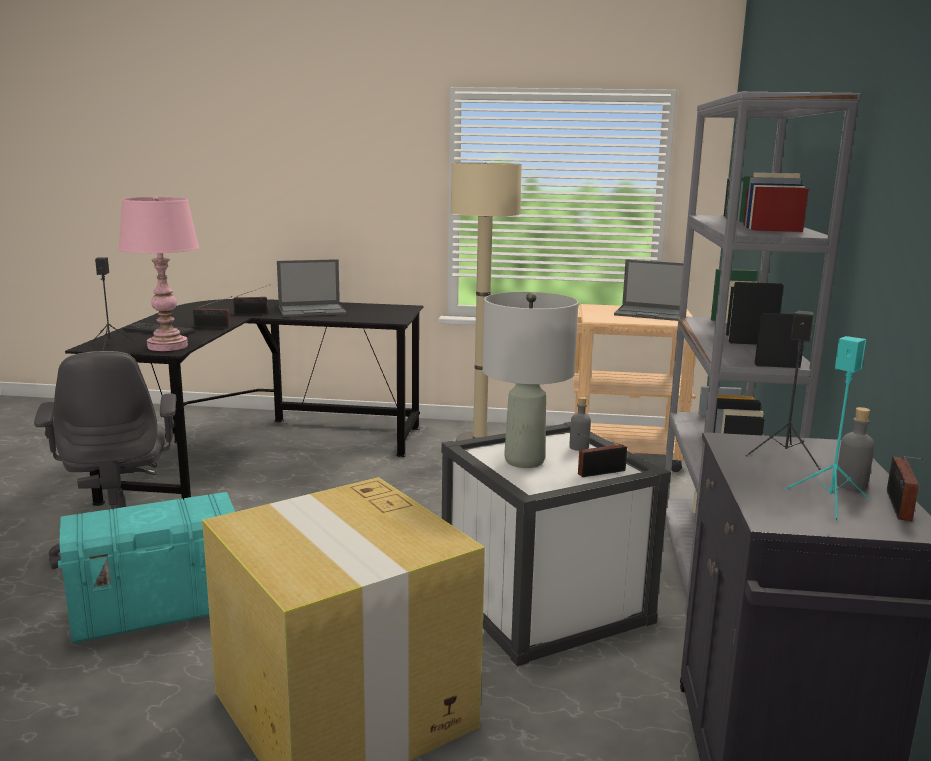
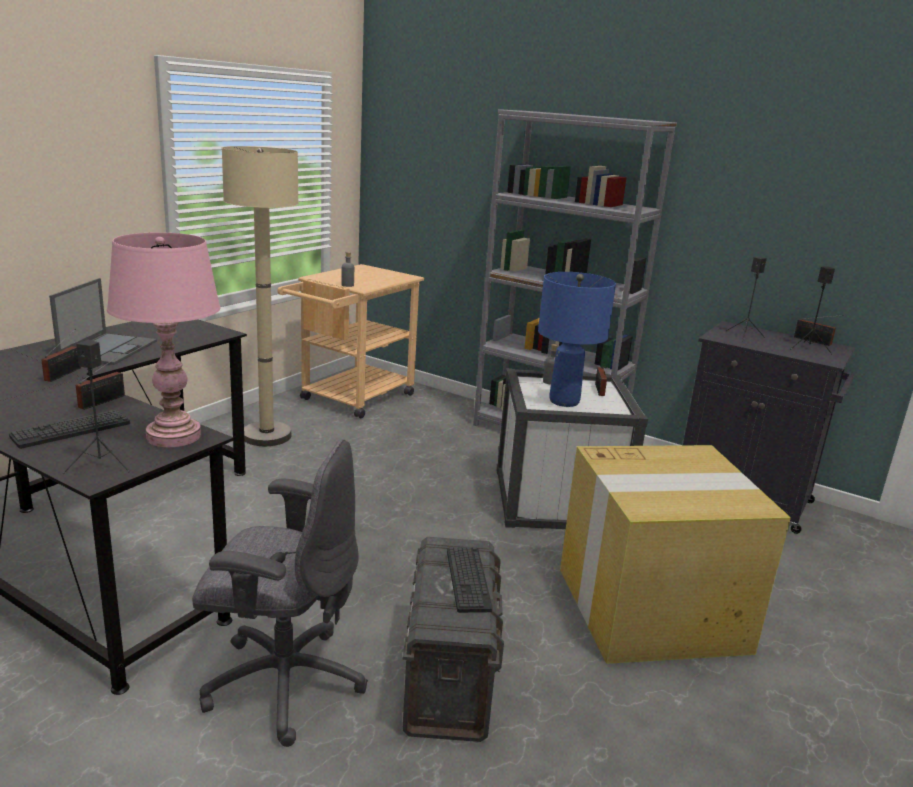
camera: 65 degrees left, 5 degrees up
(159, 518) = (468, 579): none -> keyboard
(159, 609) = (449, 674): turquoise storage box -> grey storage box
(523, 461) = (563, 401): grey table lamp -> blue table lamp
(651, 313) = (366, 274): laptop -> none
(830, 502) = (808, 348): turquoise speaker -> black speaker
(851, 484) = (785, 339): grey bottle -> grey bottle (347, 285)

